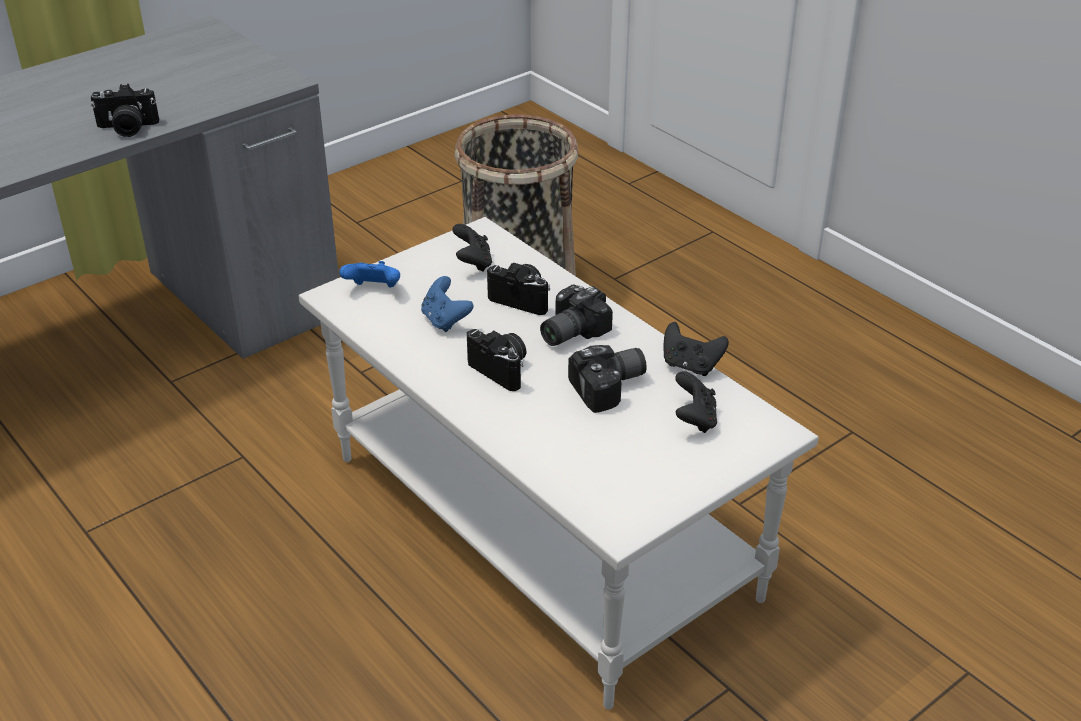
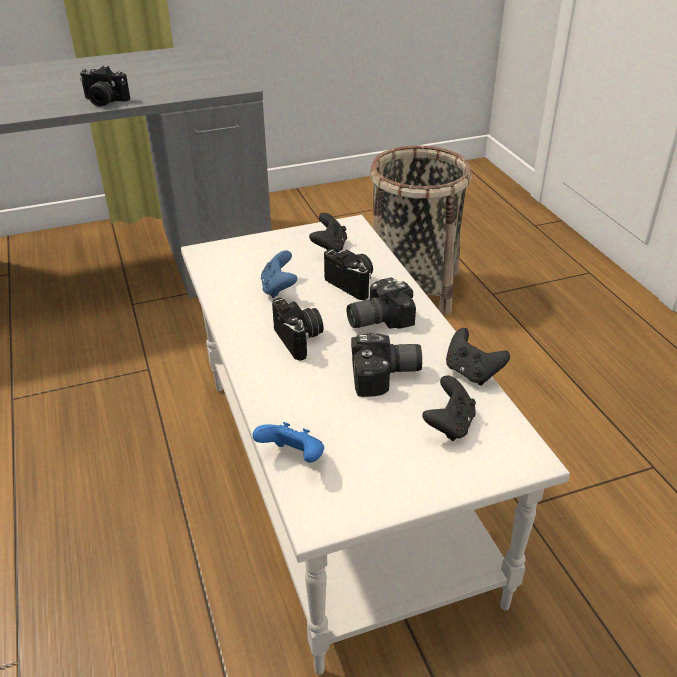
camera: 20 degrees right, 0 degrees up
(374, 290) = (238, 254): blue game controller -> blue game controller (293, 458)

